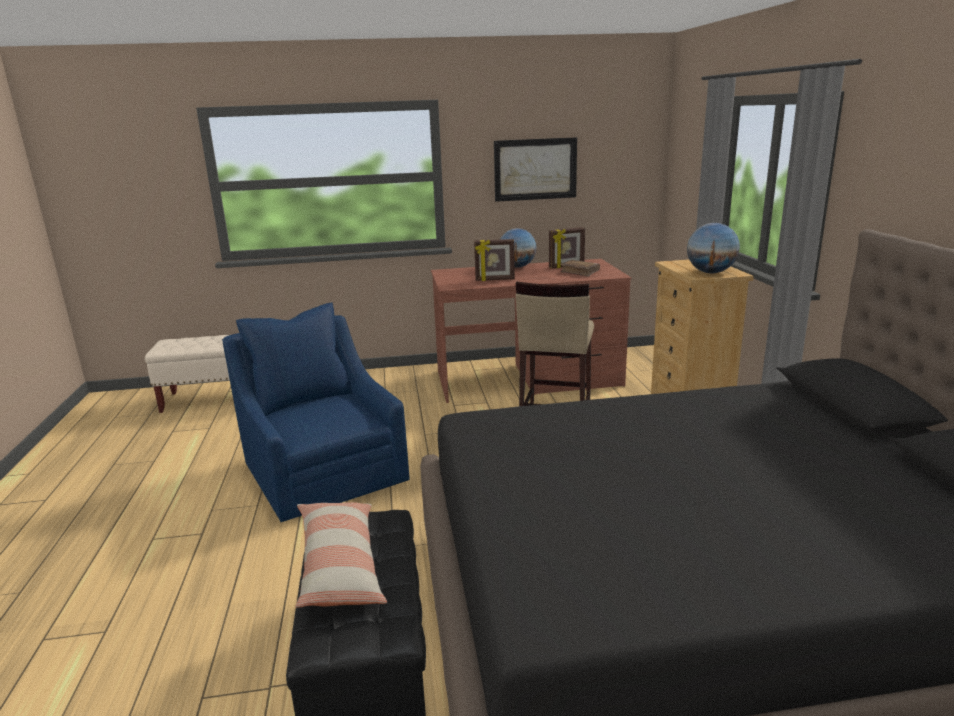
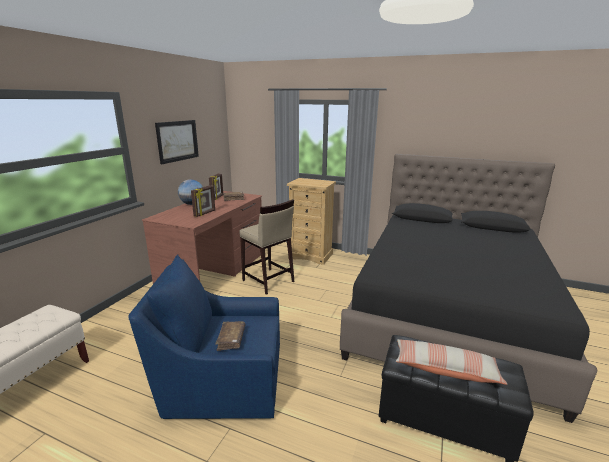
camera: 60 degrees left, 0 degrees up
(307, 416) = (231, 339): none -> brown book
(710, 272) = (321, 183): globe -> none

